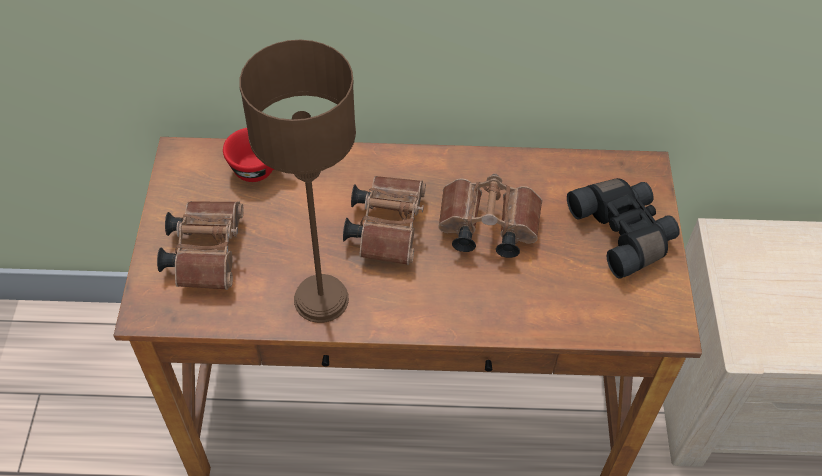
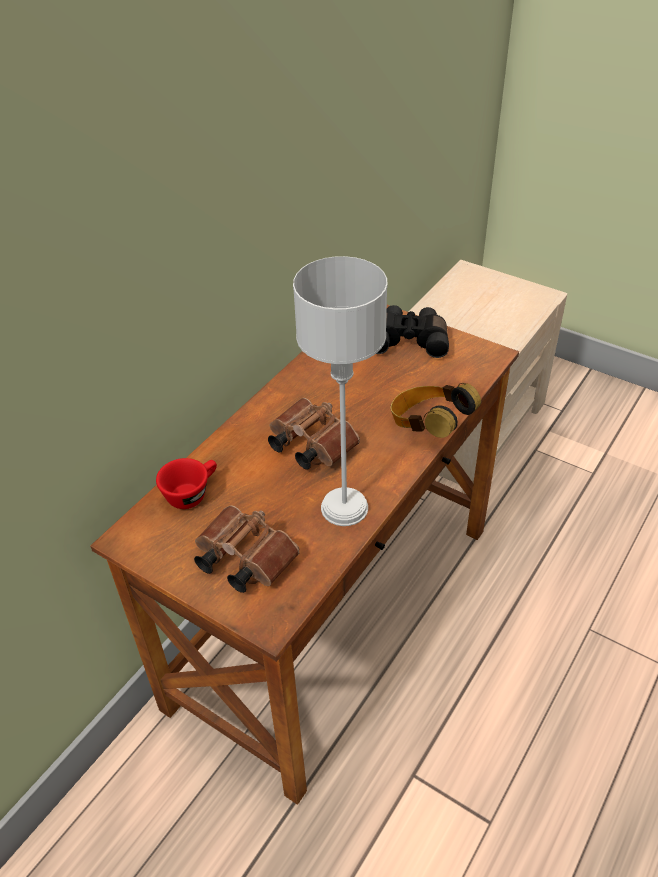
camera: 55 degrees left, 10 degrees down
(322, 298) = (344, 507): brown table lamp -> grey table lamp
(485, 228) = (352, 398): brown binoculars -> none
(493, 318) = (428, 426): none -> headphones

